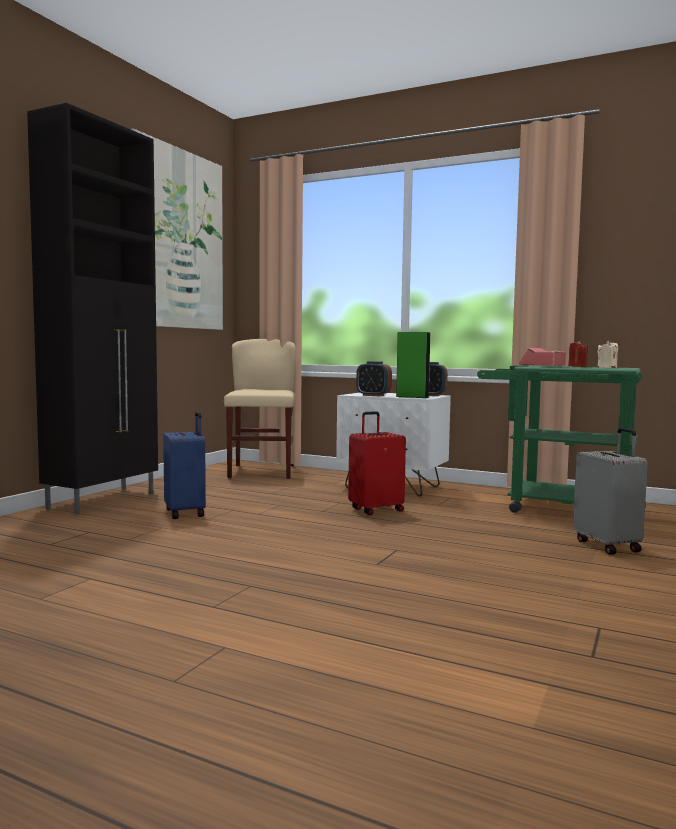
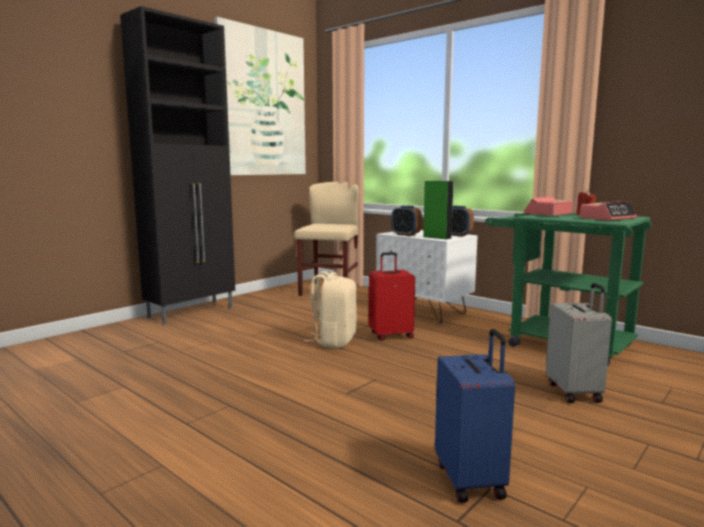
camera: 15 degrees right, 5 degrees up
(186, 512) = (240, 328): blue suitcase -> blue suitcase (471, 480)
(315, 518) = (334, 341): none -> beige backpack
(607, 368) = (607, 218): beige candle -> alarm clock

